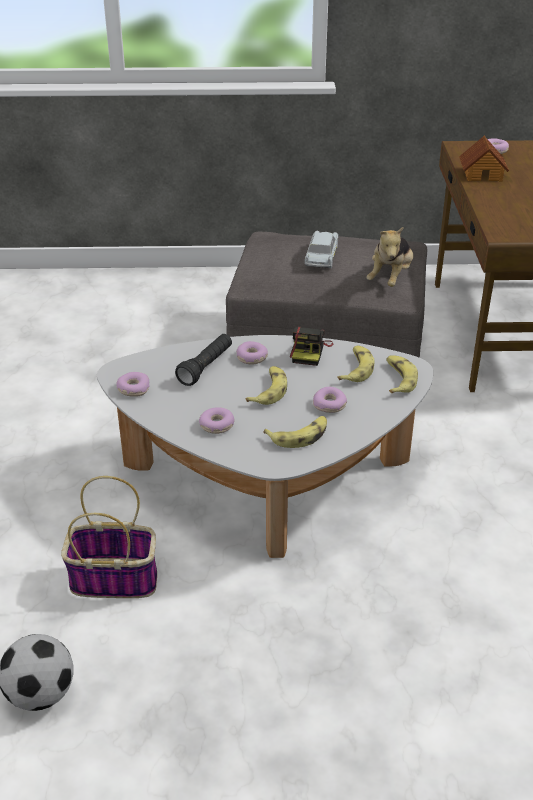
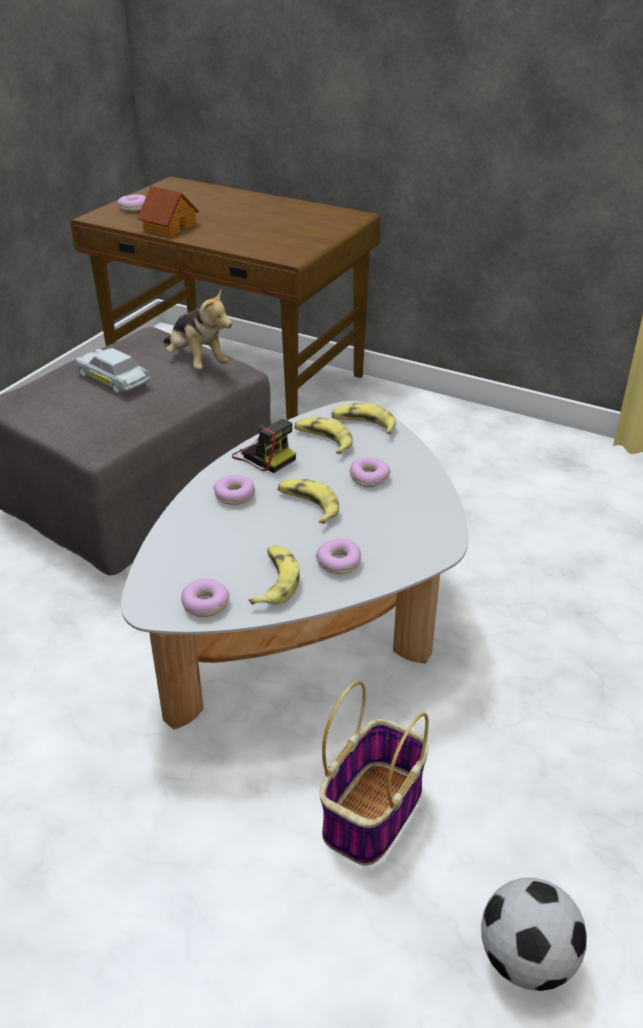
camera: 60 degrees left, 0 degrees up
(206, 367) = (219, 533): black flashlight -> none
(299, 436) = (405, 514): banana -> banana (274, 582)

